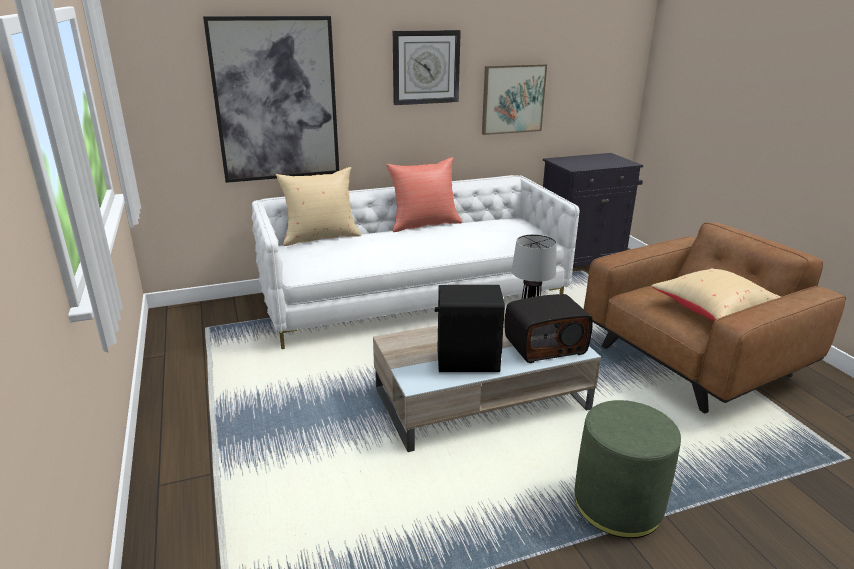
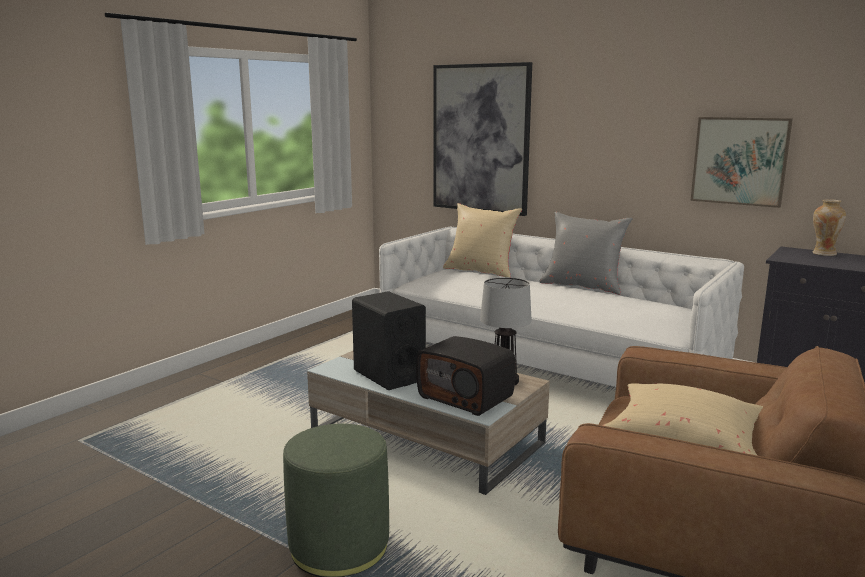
camera: 55 degrees right, 10 degrees down
(424, 224) = (583, 286): red pillow -> grey pillow
(426, 67) = (625, 115): wall clock -> none
(574, 158) = (824, 253): none -> vase

